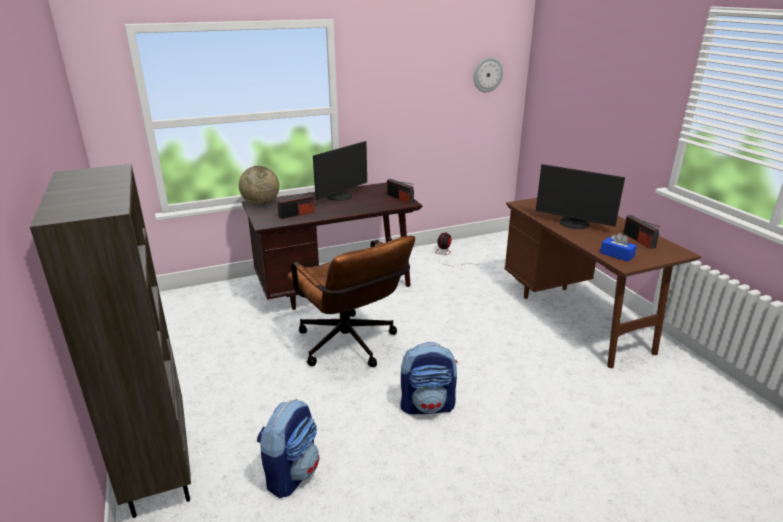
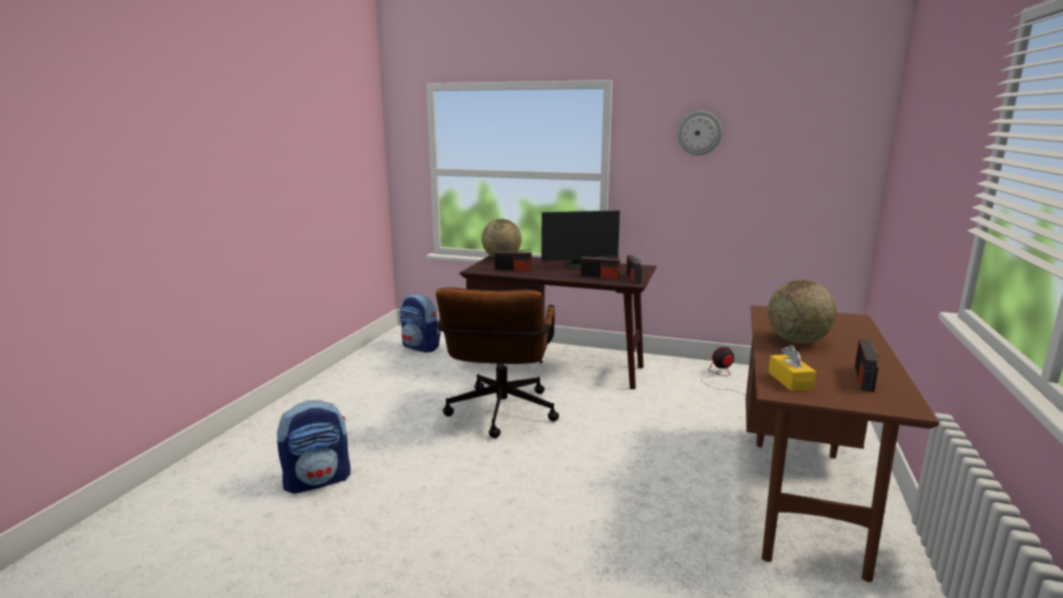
camera: 40 degrees right, 10 degrees down
(158, 468) = (256, 434): brown bookcase -> none
(375, 203) = (600, 277): none -> radio
(427, 406) = (492, 489): backpack -> backpack (421, 347)
(487, 74) = (816, 153): wall clock -> wall clock (699, 133)
(573, 224) = (797, 341): monitor -> globe
(617, 255) = (790, 381): blue tissue box -> yellow tissue box

